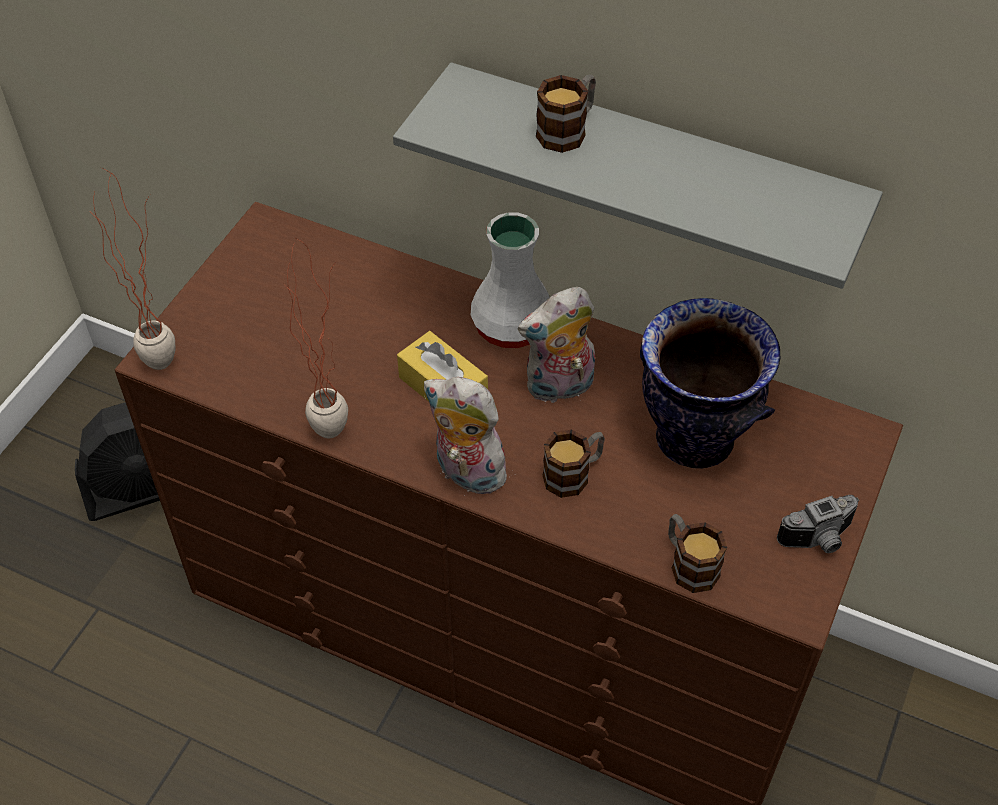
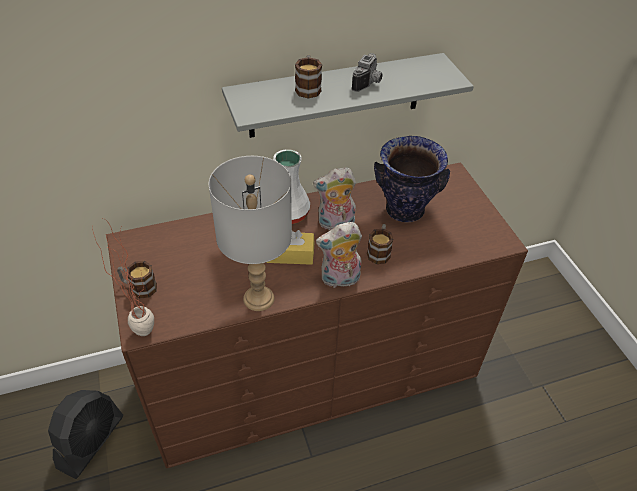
camera: 45 degrees left, 5 degrees down
(332, 420) = (259, 299): potted plant -> grey table lamp
(559, 388) = (335, 224): plush toy -> plush toy turned 60 degrees clockwise
(689, 564) = (456, 254): mug -> mug (139, 287)
(820, 540) = (484, 216): camera -> camera (369, 83)

